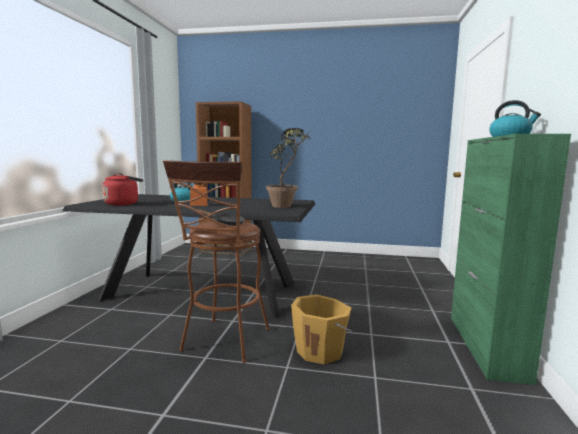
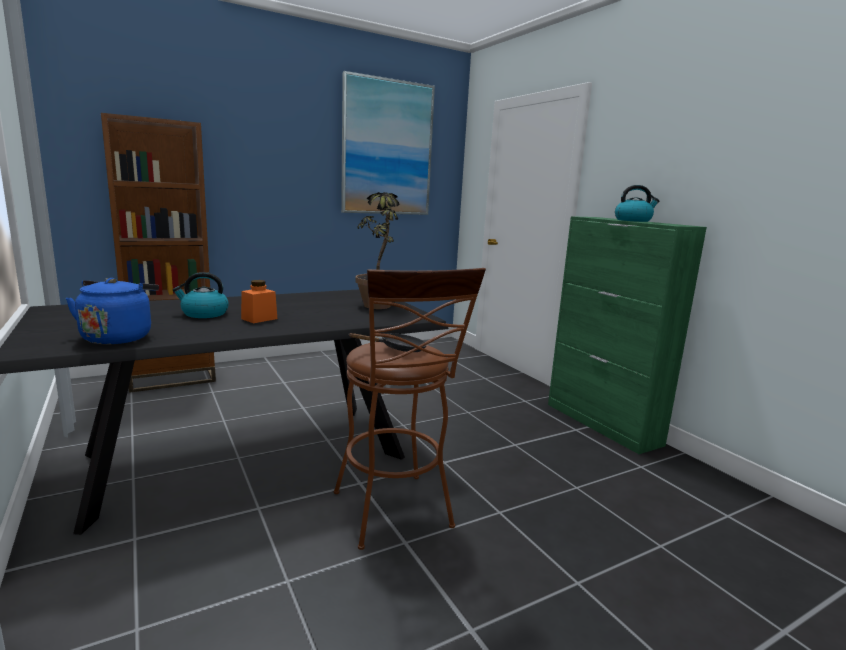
camera: 40 degrees left, 5 degrees up
(123, 204) = (118, 337): red kettle -> blue kettle
(320, 351) = (501, 480): orange bucket -> none
(379, 106) = (387, 148): none -> picture

